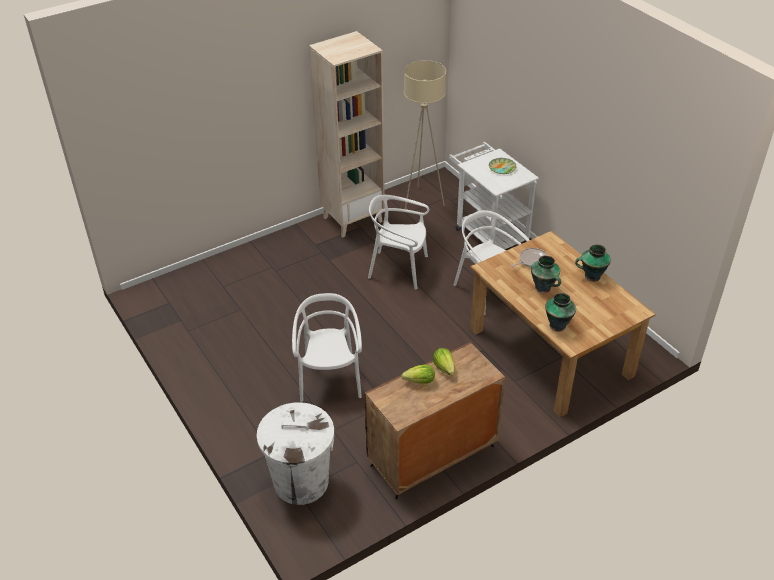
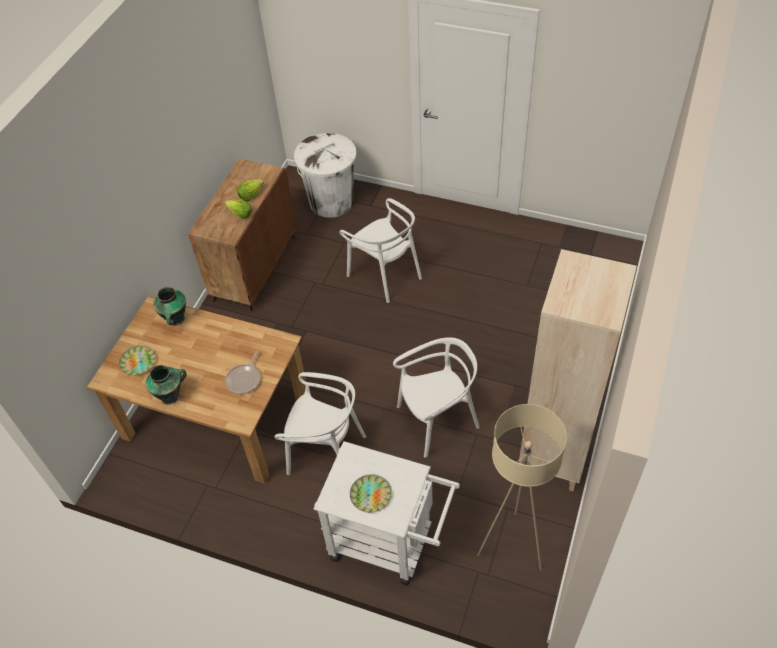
camera: 145 degrees right, 10 degrees up
(543, 288) = (212, 352): vase -> none
(605, 310) = (138, 362): none -> plate

